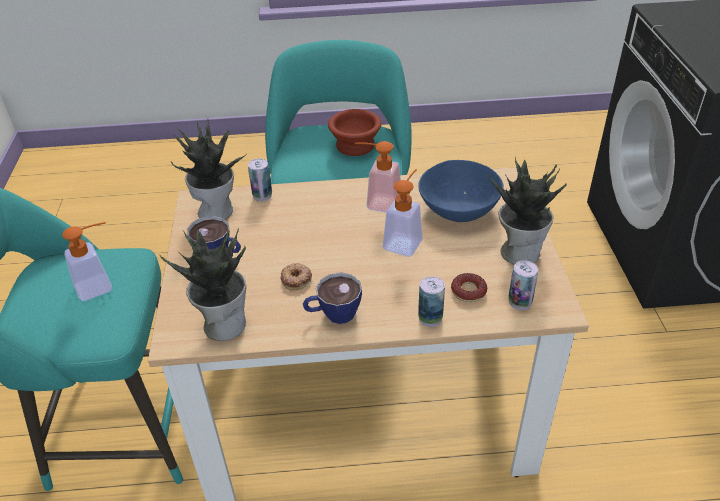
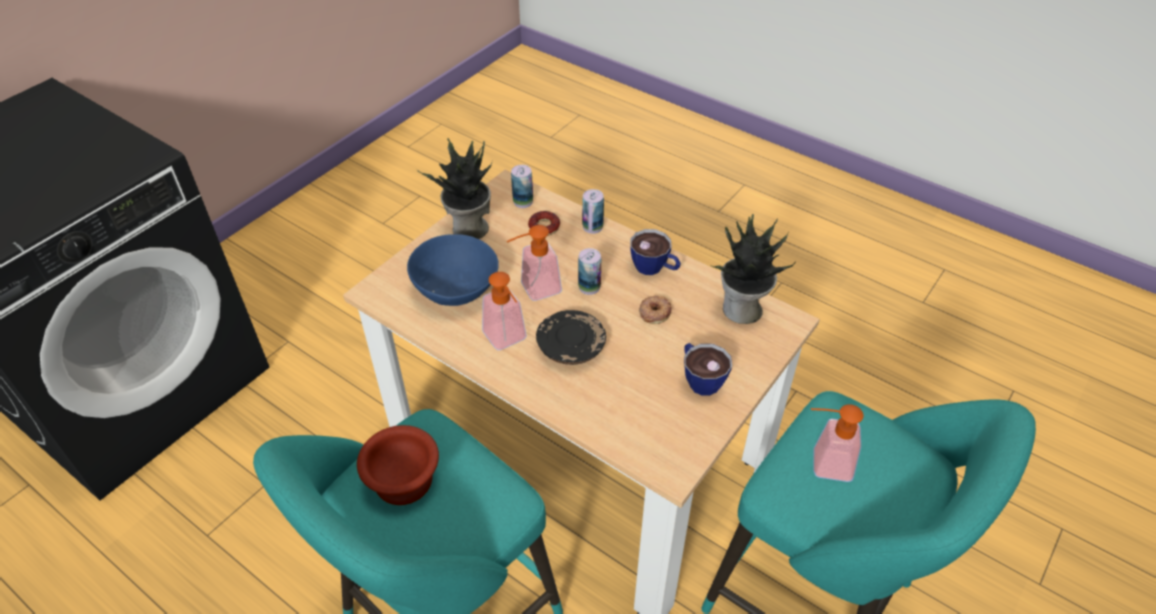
camera: 140 degrees left, 5 degrees up
(217, 211) = (663, 436): potted plant -> none
(262, 195) = (601, 425): can -> can (589, 287)
(332, 223) = (571, 346): none -> black plate

